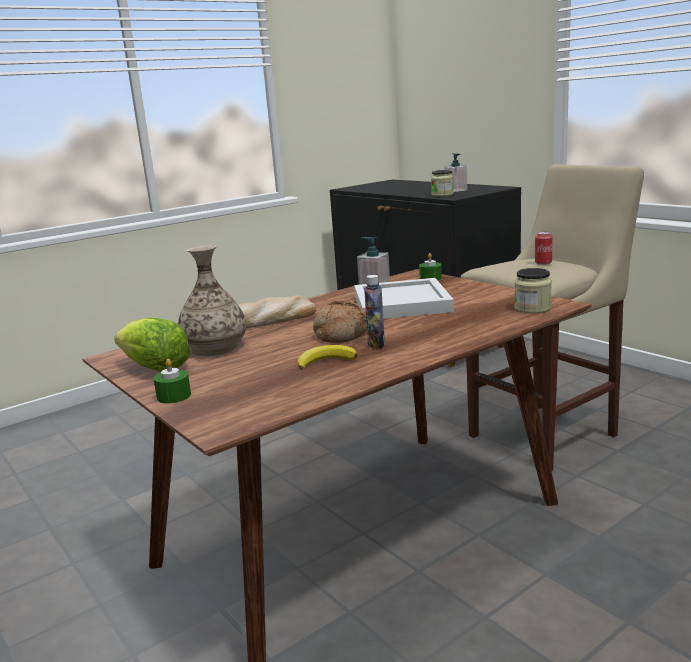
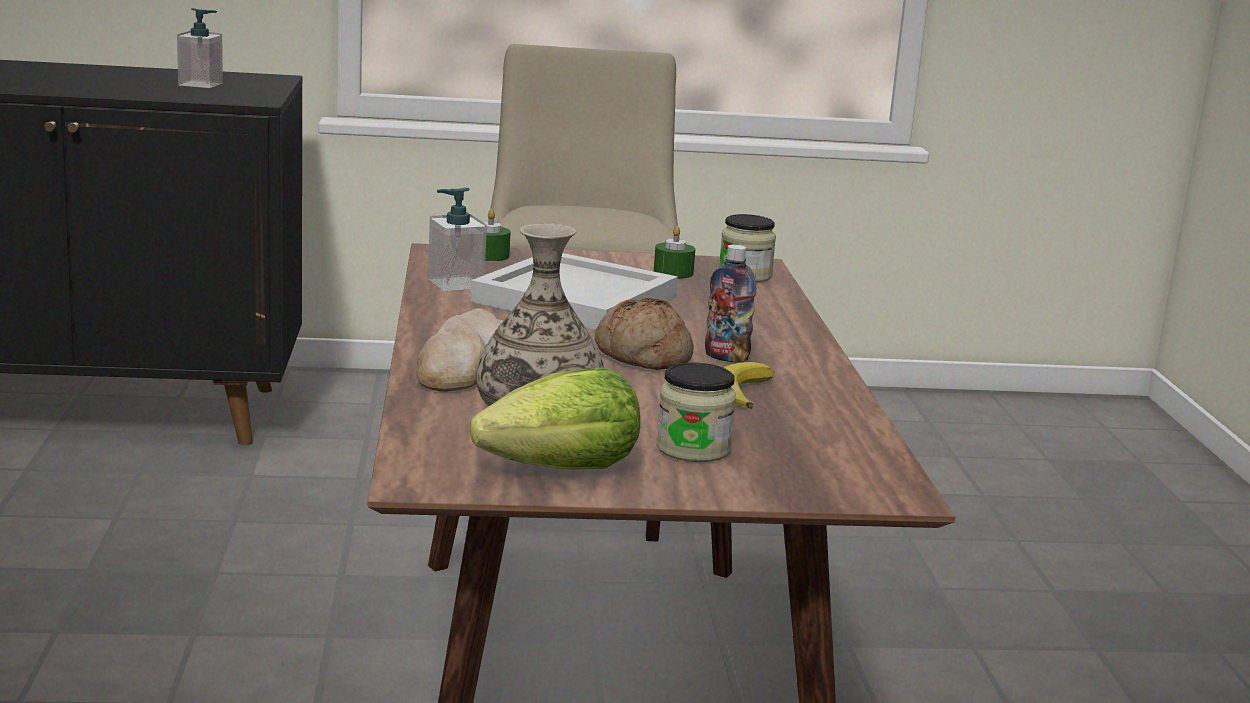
camera: 60 degrees left, 0 degrees up
(174, 396) = (722, 487): green candle -> green candle (673, 273)
(442, 195) = (211, 95): jar -> jar (693, 449)
(543, 263) = (579, 210): can -> none

